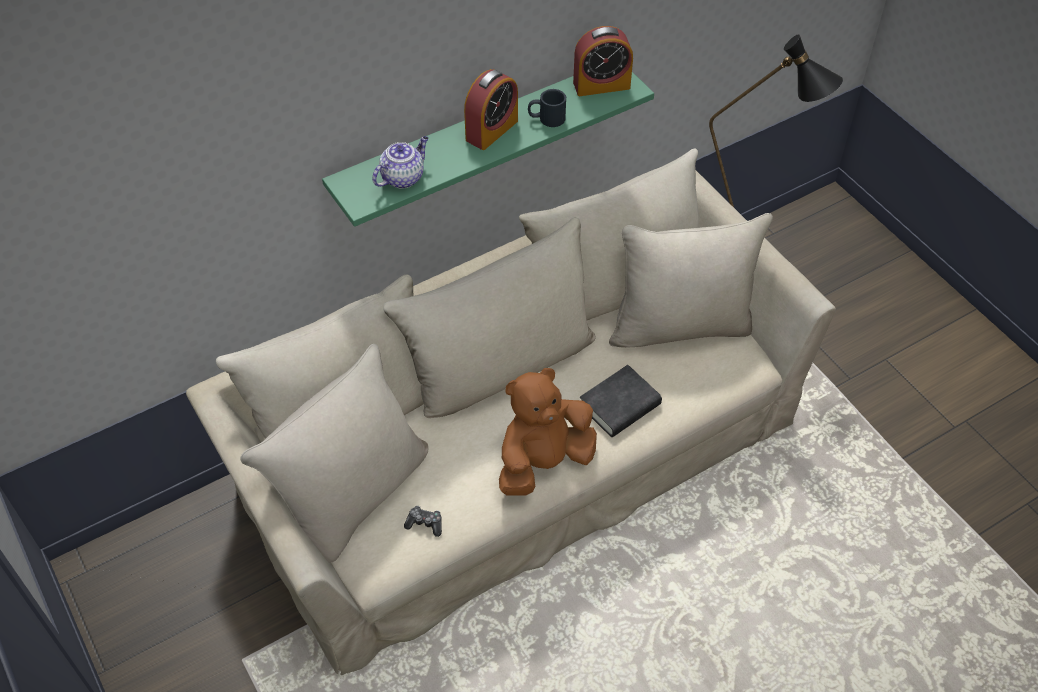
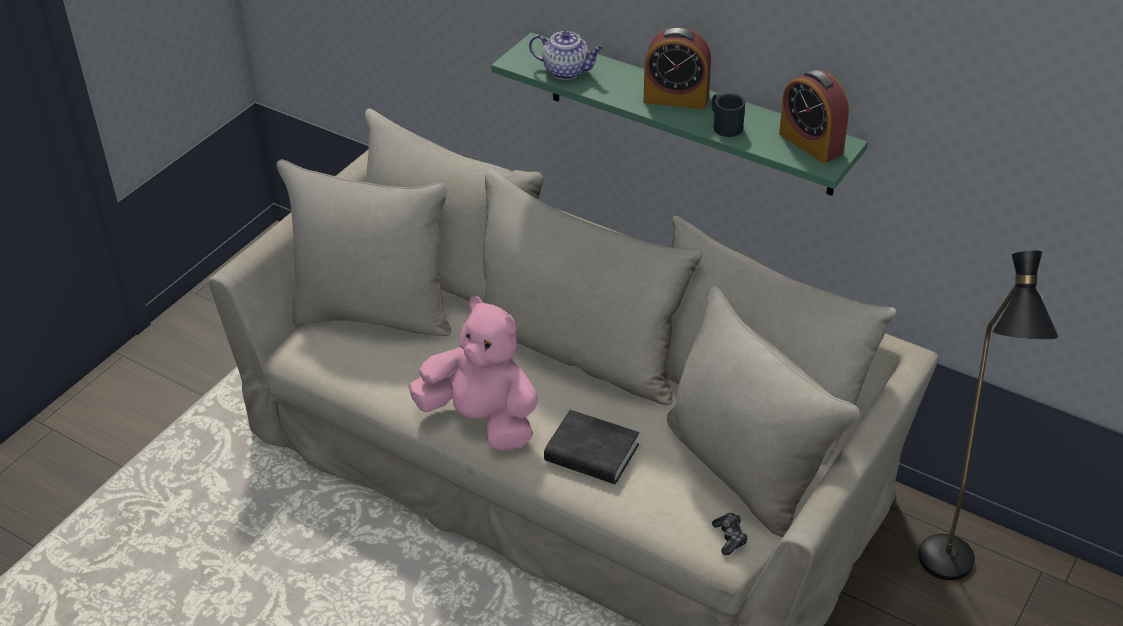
camera: 65 degrees right, 10 degrees down
(425, 523) = (363, 364): game controller -> game controller (730, 537)
(543, 462) = (482, 420): brown plush toy -> pink plush toy

